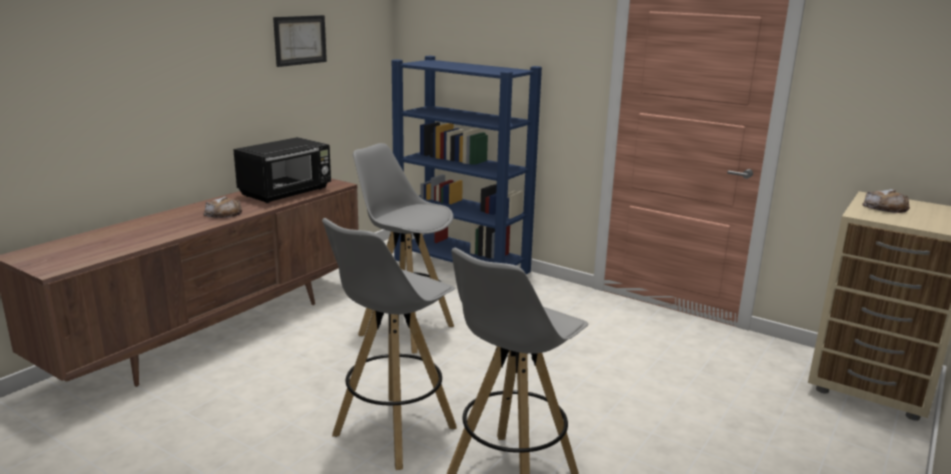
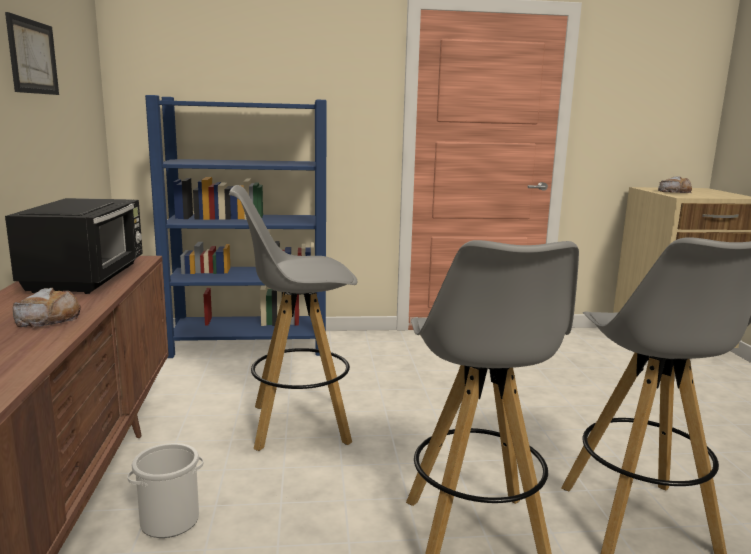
camera: 40 degrees left, 5 degrees down
(268, 352) = (170, 520): none -> bucket

